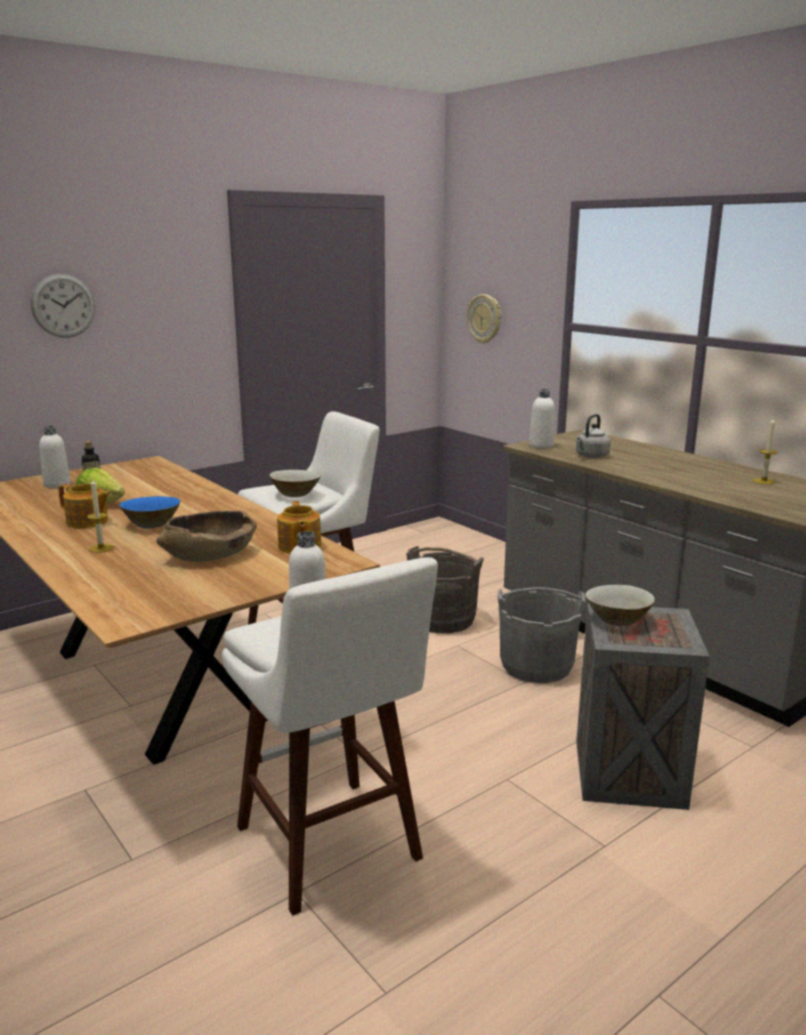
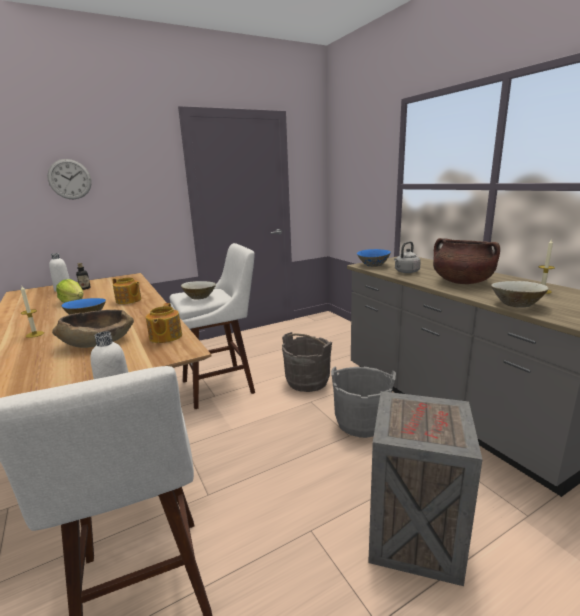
camera: 10 degrees right, 0 degrees up
(87, 522) = (50, 314): teapot -> teapot (128, 300)
(485, 319) = (350, 187): wall clock -> none
(541, 445) = (373, 265): white bottle -> blue bowl
(617, 620) = (402, 410): beige bowl -> beige bowl (516, 304)
(667, 470) = (461, 282): none -> brown cooking pot

